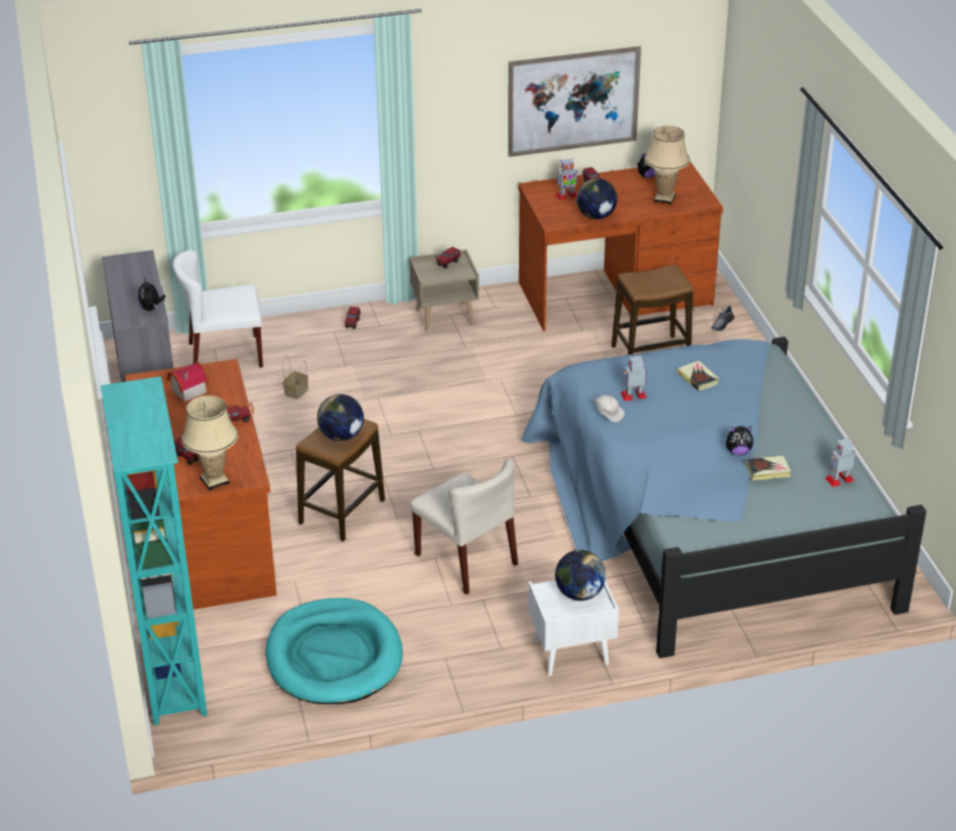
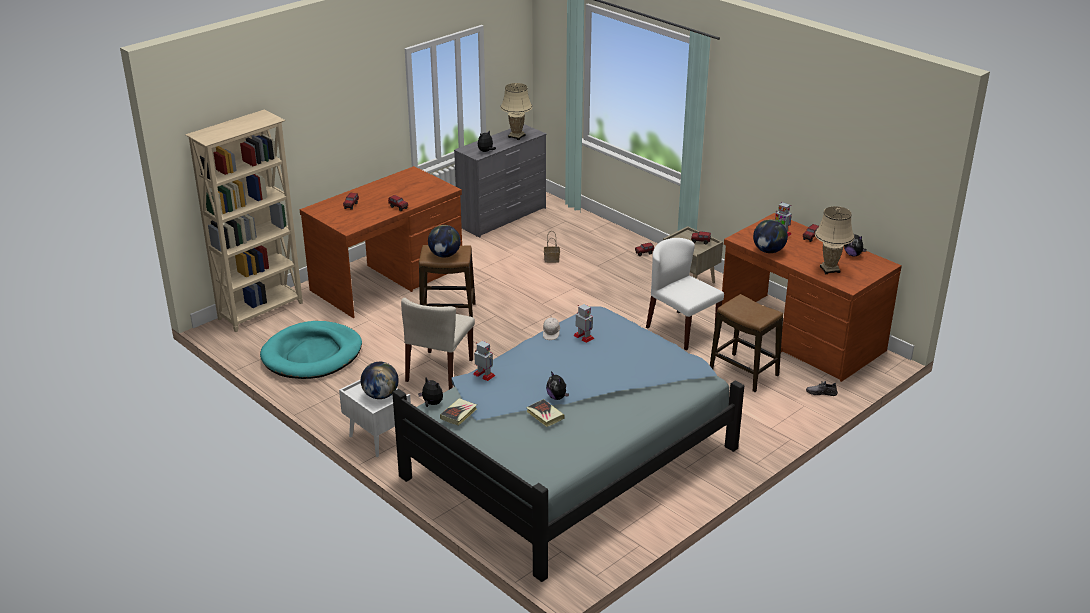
camera: 60 degrees right, 5 degrees down
(174, 675) = (262, 311): turquoise bookcase -> beige bookcase
(187, 391) = (415, 186): toy house -> none
(215, 481) = (336, 220): beige table lamp -> beige table lamp (516, 136)
(224, 355) = (563, 226): white chair -> white chair (681, 330)
(573, 101) = (821, 166): picture -> none
(681, 544) = (431, 404): none -> plush toy
(697, 378) = (632, 356): book -> book (458, 414)
(839, 479) = (568, 452): toy robot -> toy robot (484, 375)

